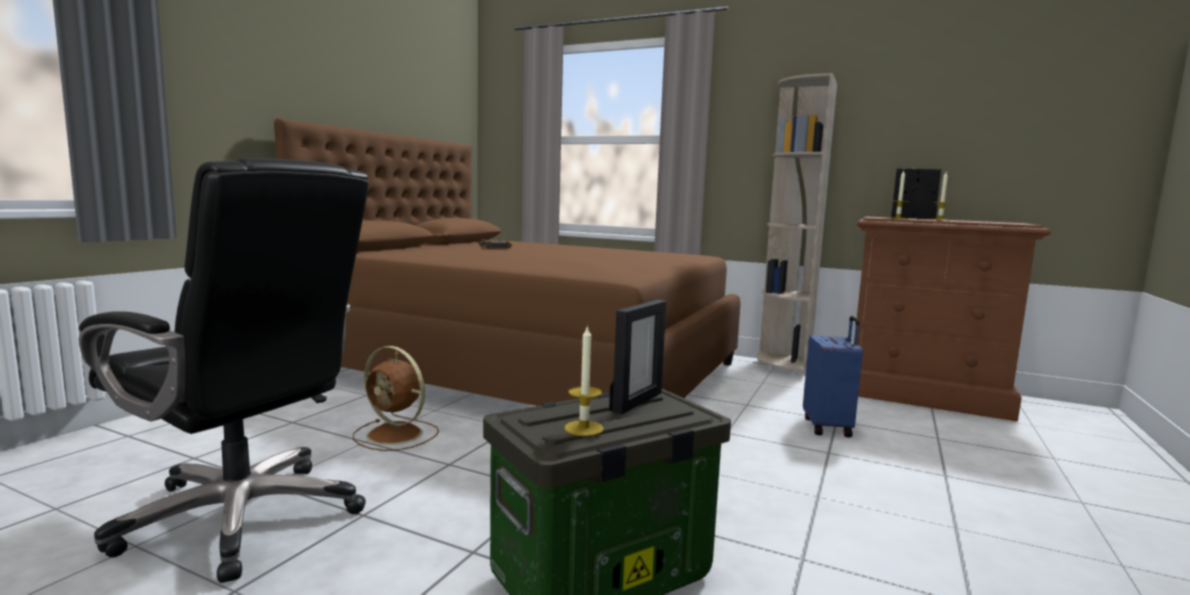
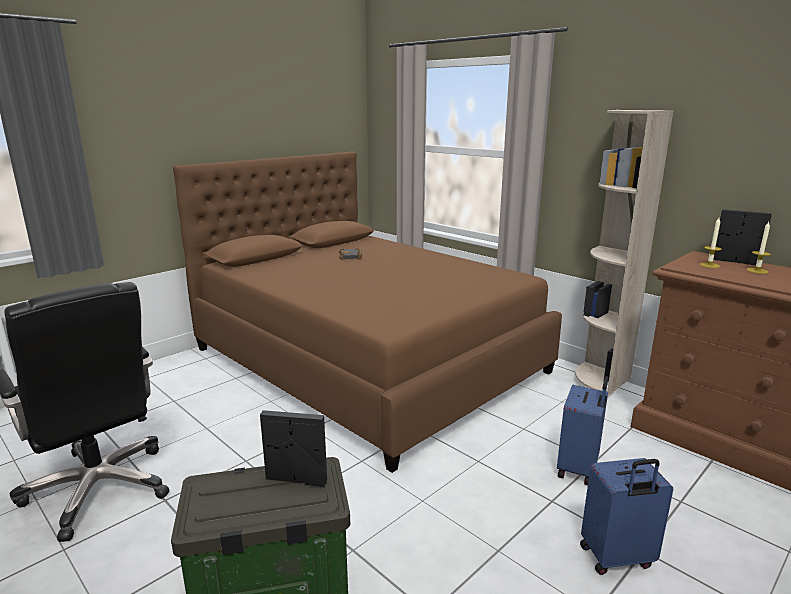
camera: 20 degrees right, 10 degrees up
(396, 435) = (230, 424): brown fan -> none
(584, 428) = (228, 508): candle -> none
(636, 402) = (296, 480): picture frame -> picture frame turned 135 degrees counterclockwise
(929, 484) = (617, 558): none -> blue suitcase

